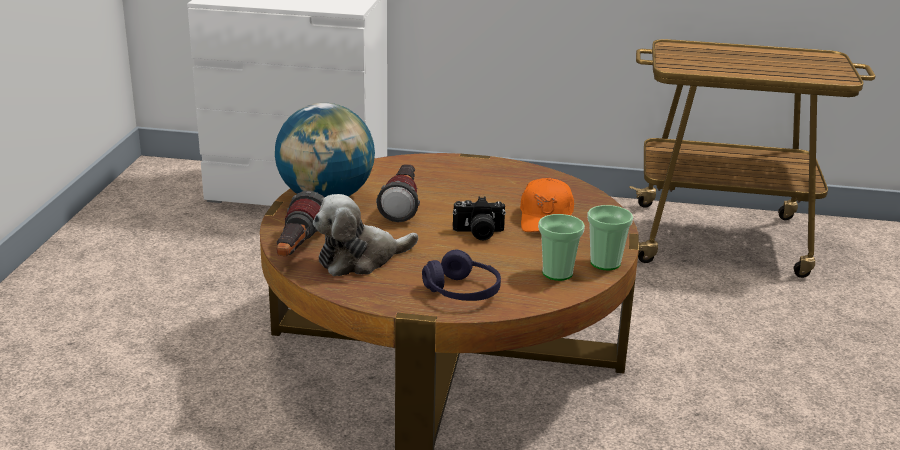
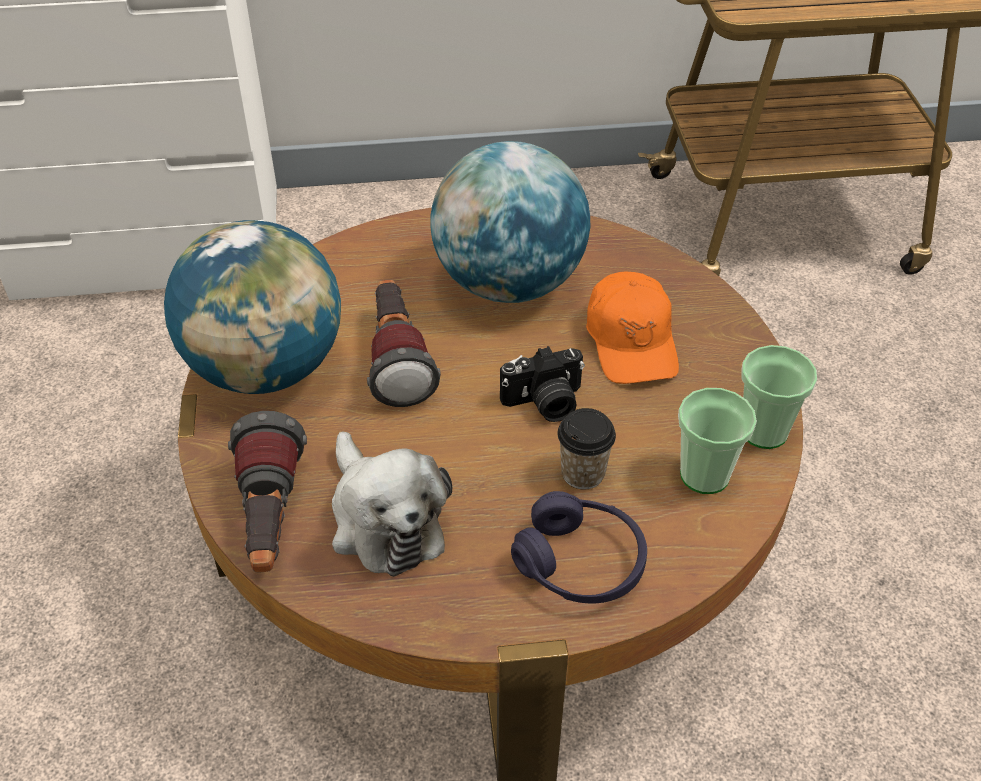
camera: 15 degrees left, 20 degrees up
(360, 259) = (384, 520): plush toy -> plush toy turned 75 degrees counterclockwise
(484, 261) = (583, 473): none -> cup
(485, 187) = (509, 283): none -> globe

